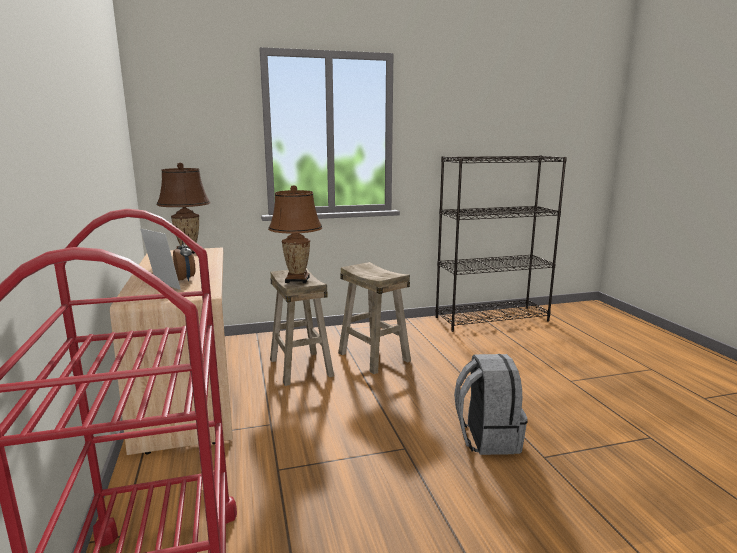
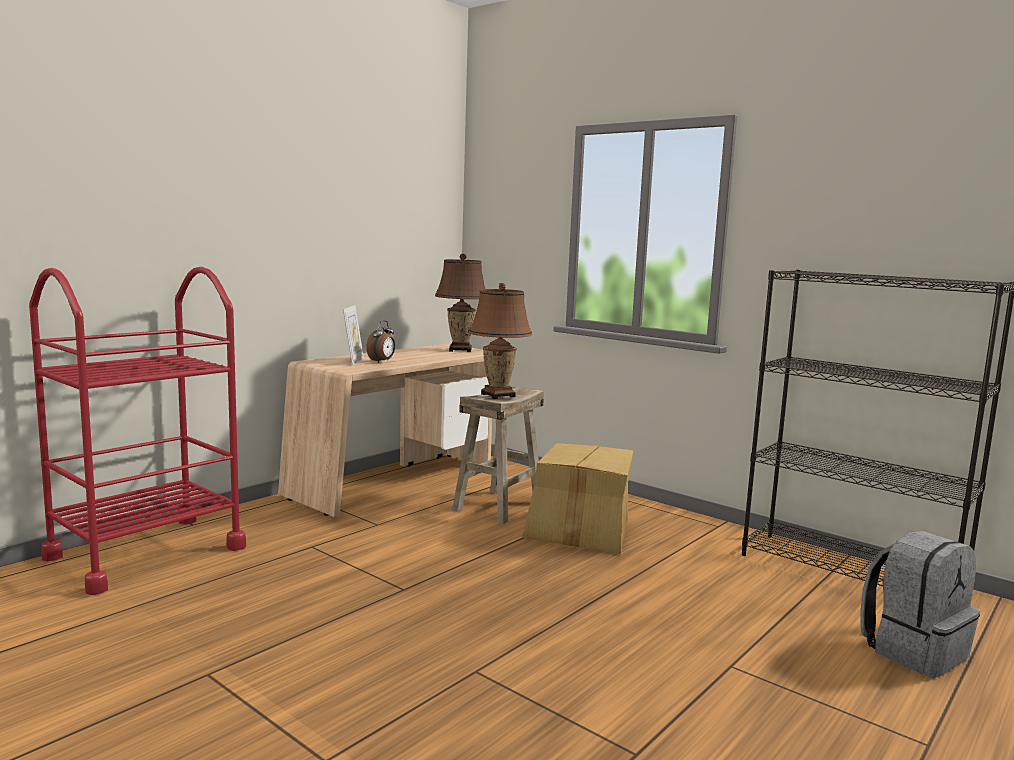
camera: 55 degrees right, 5 degrees down
(374, 357) = (580, 530): beige stool -> cardboard box
(486, 438) = (477, 628): grey backpack -> grey backpack (913, 650)

